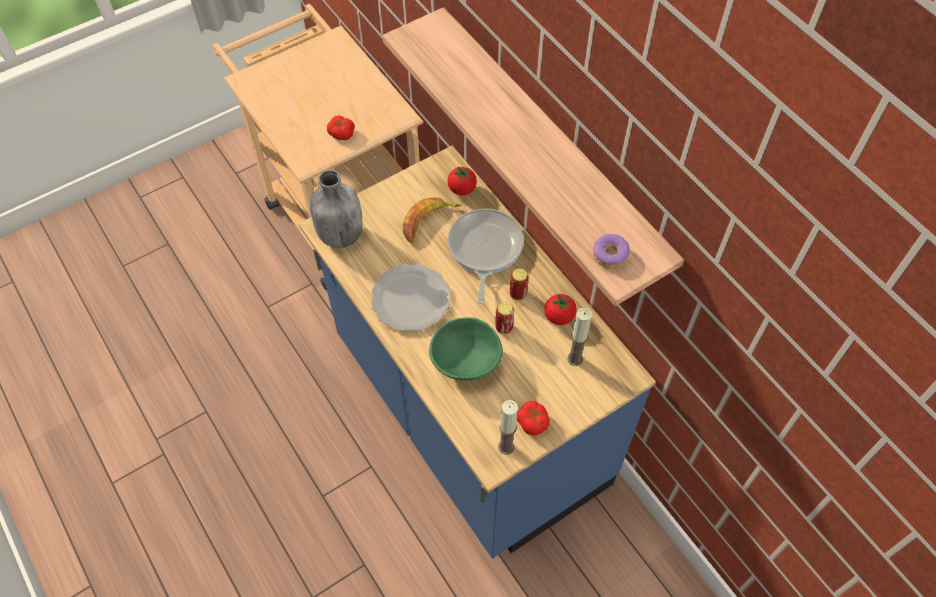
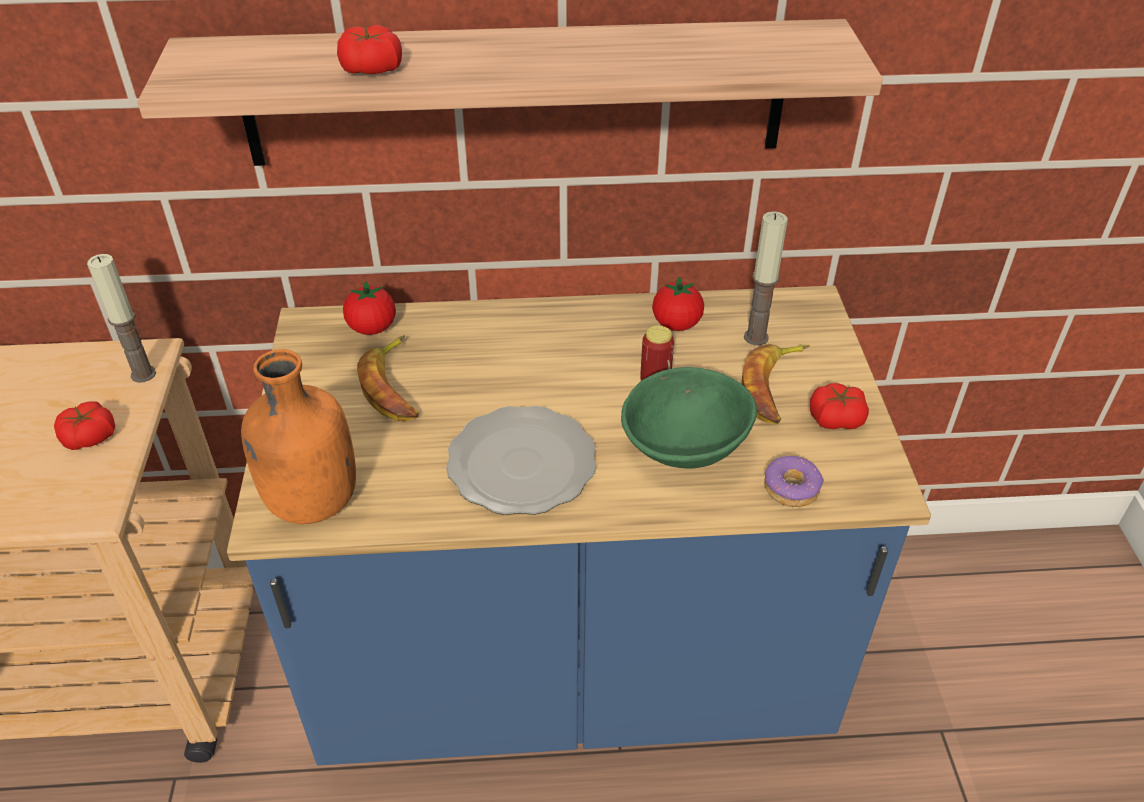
camera: 60 degrees left, 15 degrees down
(339, 234) = (311, 502): grey bottle -> orange bottle
(466, 93) = (372, 68): none -> tomato
(484, 249) = (501, 349): frying pan -> none
(506, 447) = (865, 463): candle -> candle (143, 374)
(518, 294) = (608, 347): can -> none
(538, 383) = (774, 387): none -> banana
(610, 255) = (800, 58): donut -> donut (792, 488)

